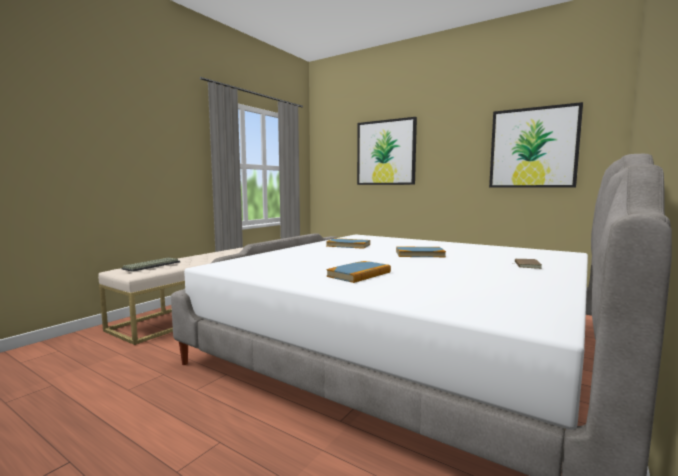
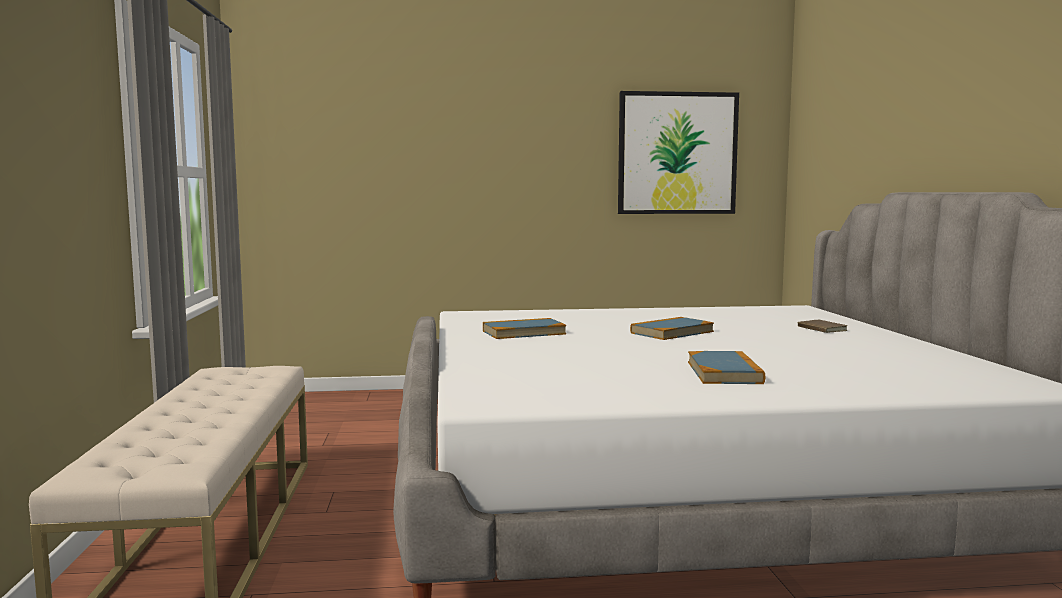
camera: 40 degrees left, 0 degrees up
(152, 265) = (144, 443): keyboard -> none
(386, 152) = (425, 146): picture -> none

